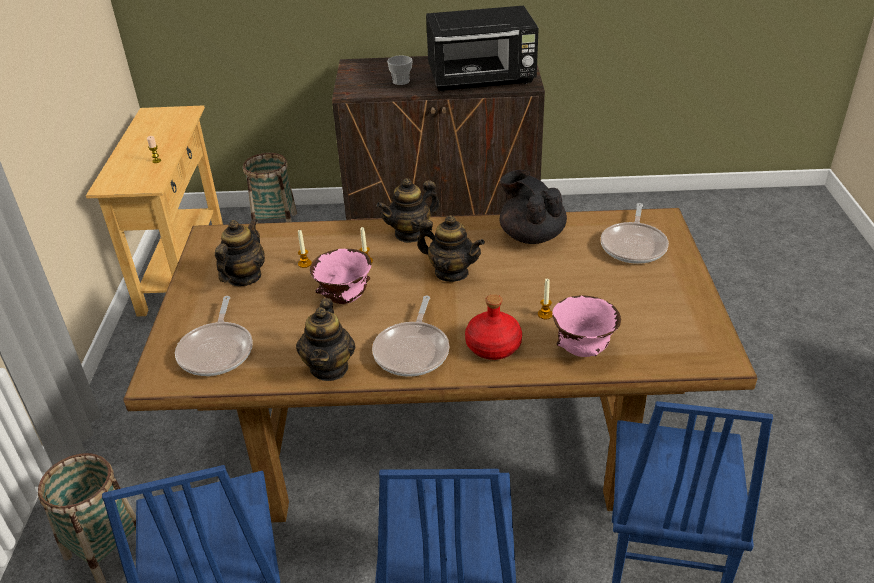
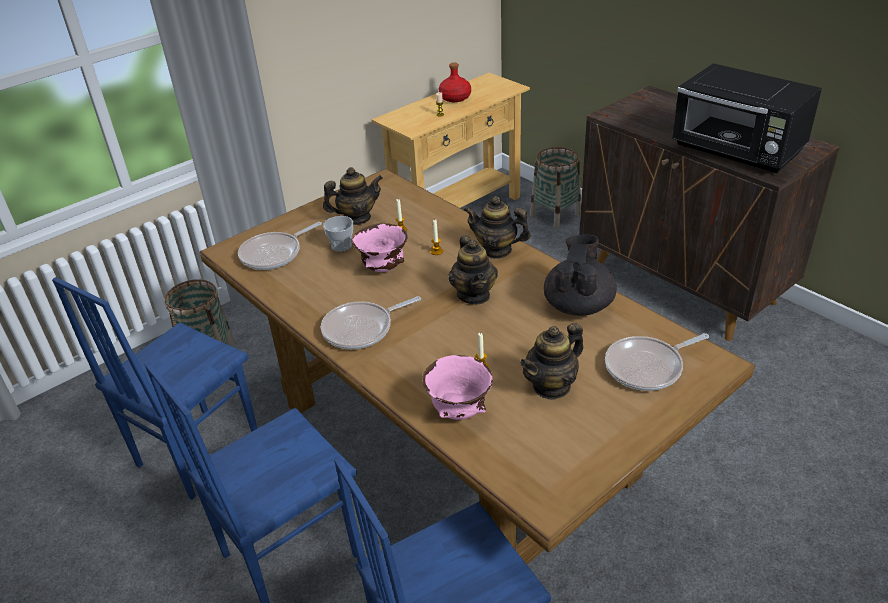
camera: 50 degrees right, 0 degrees up
(329, 368) = (305, 305): teapot -> teapot (551, 386)
(401, 81) = (664, 123): cup -> cup (341, 246)
(492, 346) = (410, 362): red bottle -> red bottle (455, 97)

